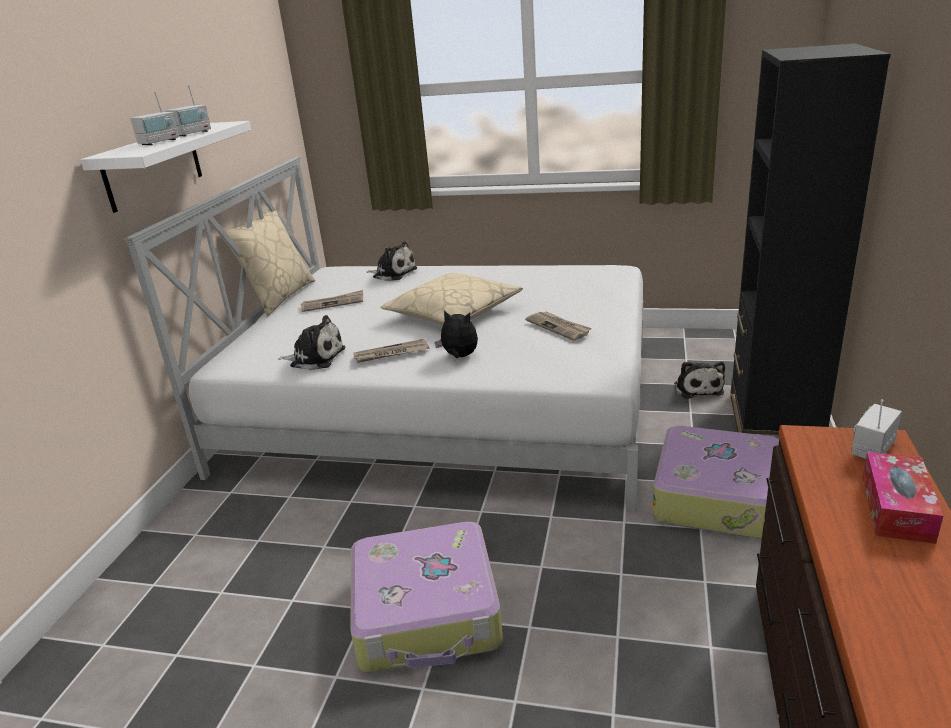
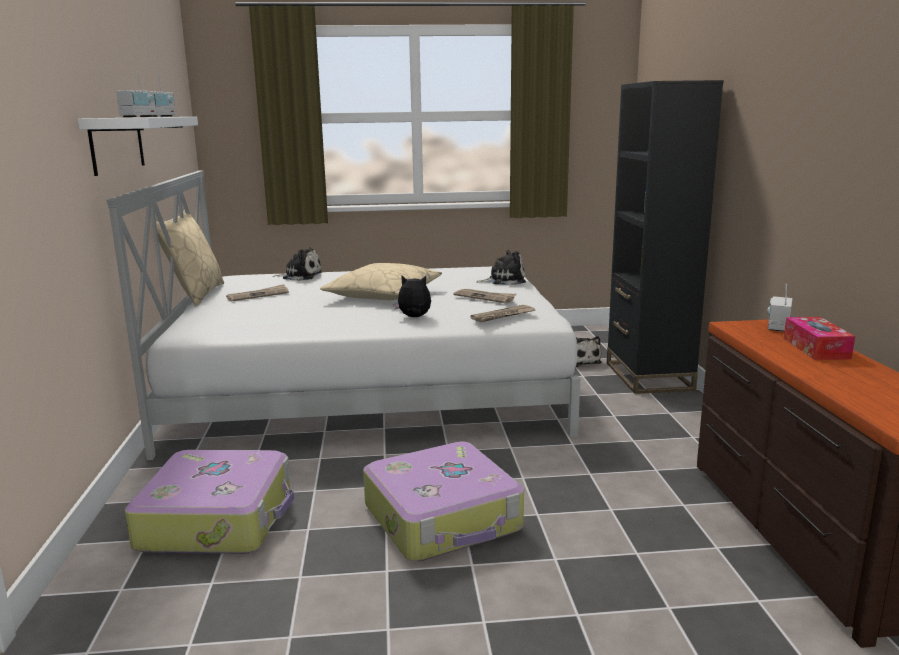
camera: 20 degrees left, 10 degrees down
(315, 358) = (275, 326): plush toy -> plush toy (504, 280)
(391, 354) = (349, 319): newspaper -> newspaper (503, 315)
(720, 497) = (636, 421): suitcase -> suitcase (218, 519)

